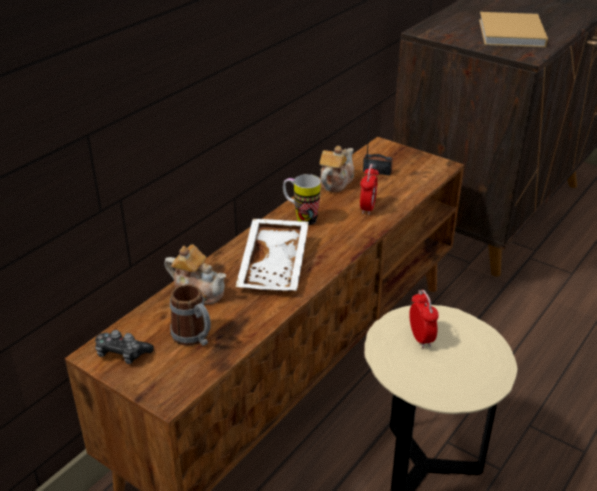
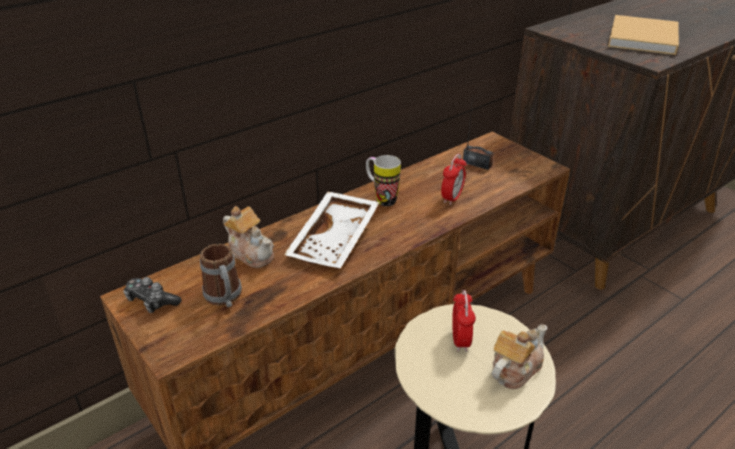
camera: 15 degrees right, 0 degrees up
(335, 182) = (431, 169): teapot -> teapot (514, 369)

